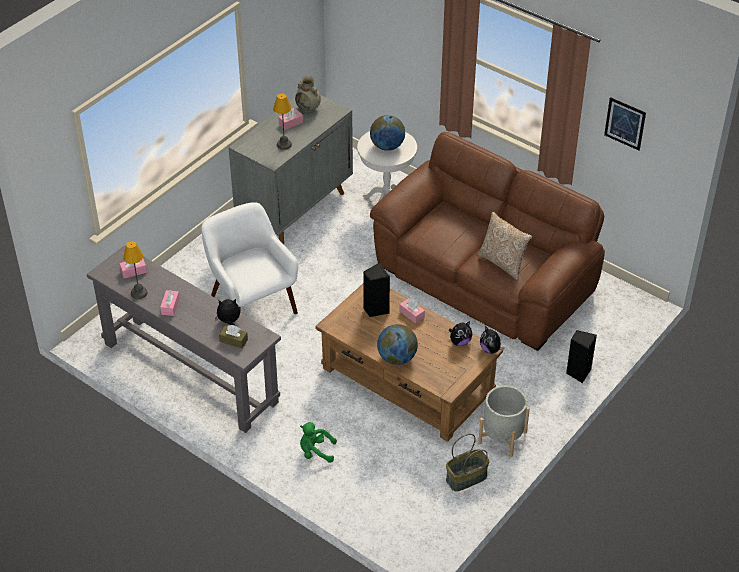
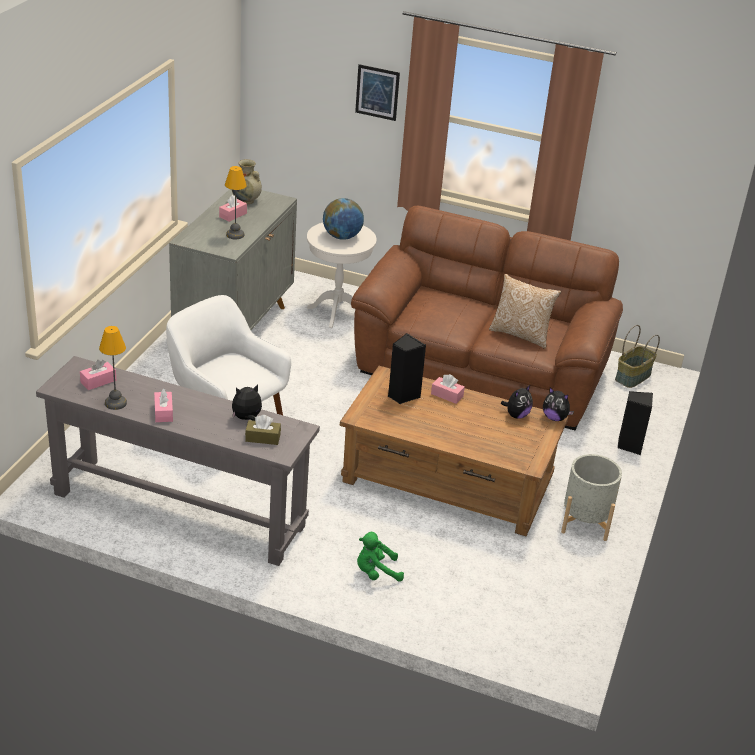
camera: 20 degrees left, 10 degrees down
(397, 358) = (453, 441): globe -> none
(466, 478) = (568, 572): basket -> basket (633, 377)
(625, 123) = (637, 156): picture -> picture (377, 92)

